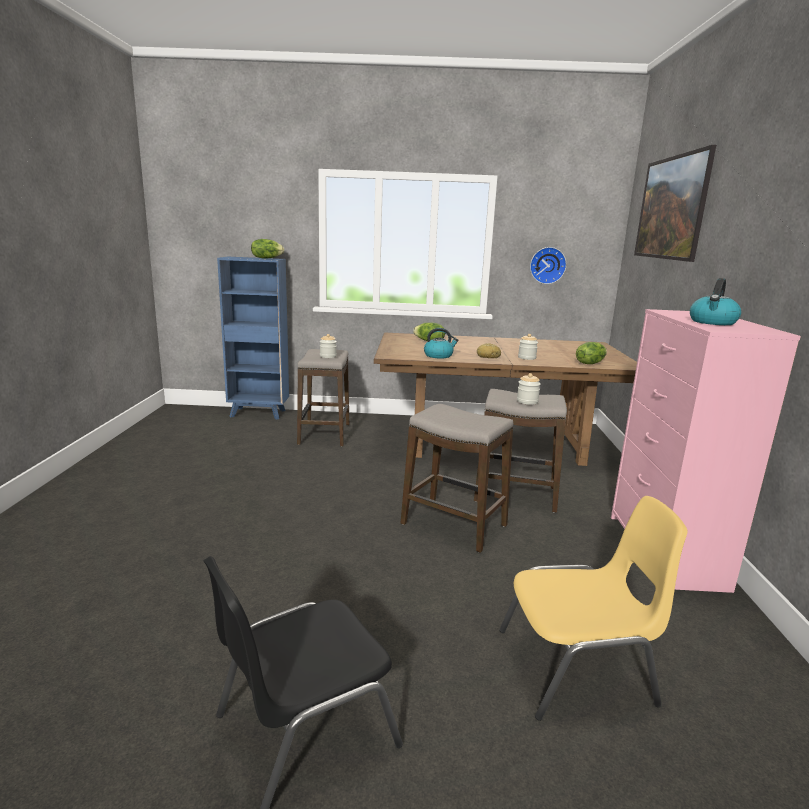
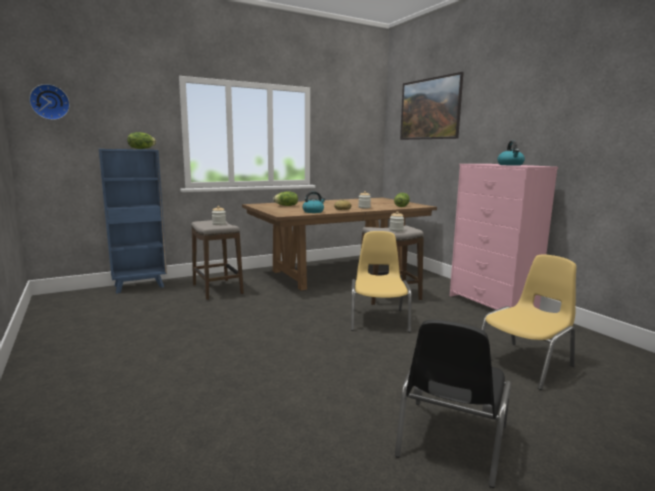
camera: 30 degrees left, 5 degrees down
(453, 524) = (378, 319): stool -> yellow chair
(547, 265) = (344, 149): wall clock -> wall clock (50, 102)

